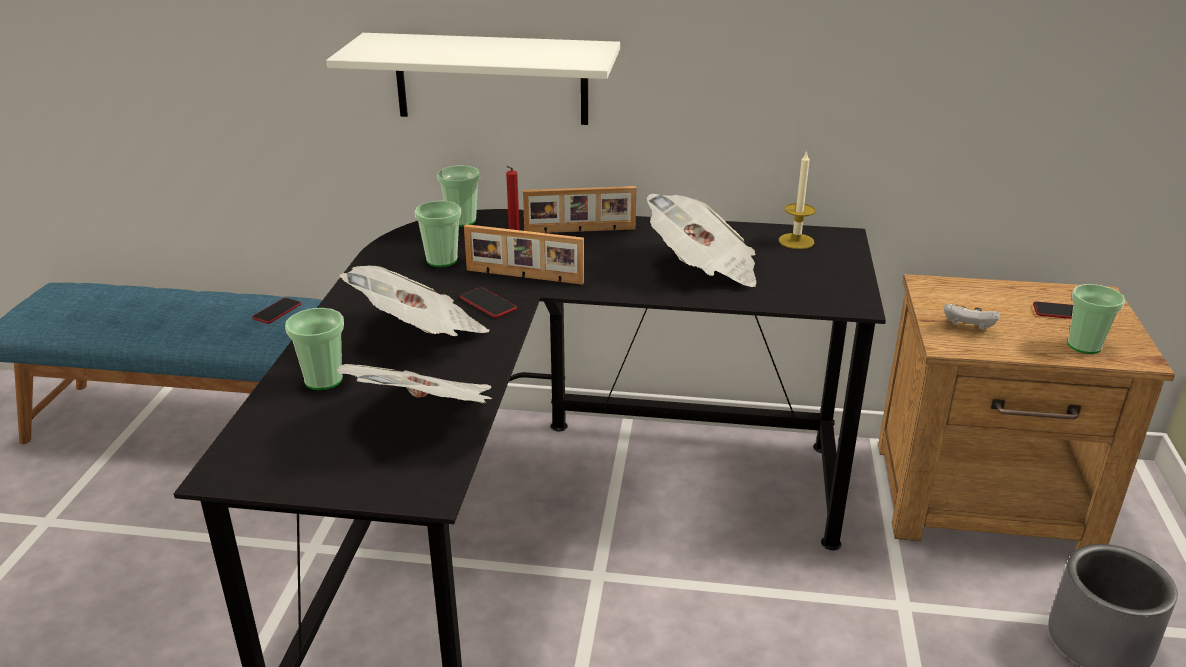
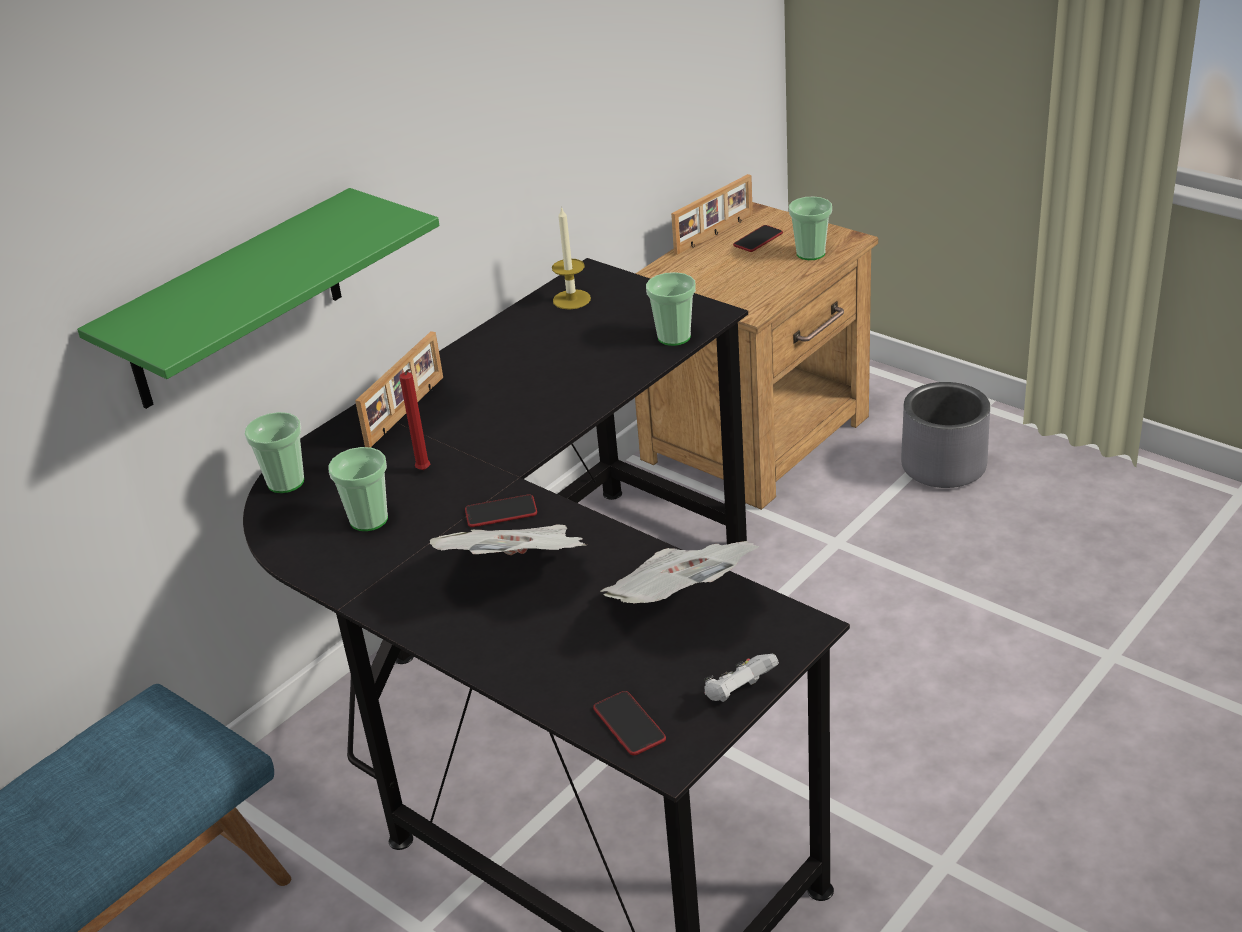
camera: 55 degrees left, 5 degrees up
(277, 311) = (110, 756): phone -> phone (629, 724)
(323, 380) = (550, 657): cup -> cup (674, 337)
(491, 79) = (234, 302): white shelf -> green shelf
(524, 277) = (469, 475): picture frame -> picture frame (715, 234)
(703, 268) = (567, 365): newspaper -> none
(967, 328) = (737, 290): white game controller -> white game controller (738, 693)

